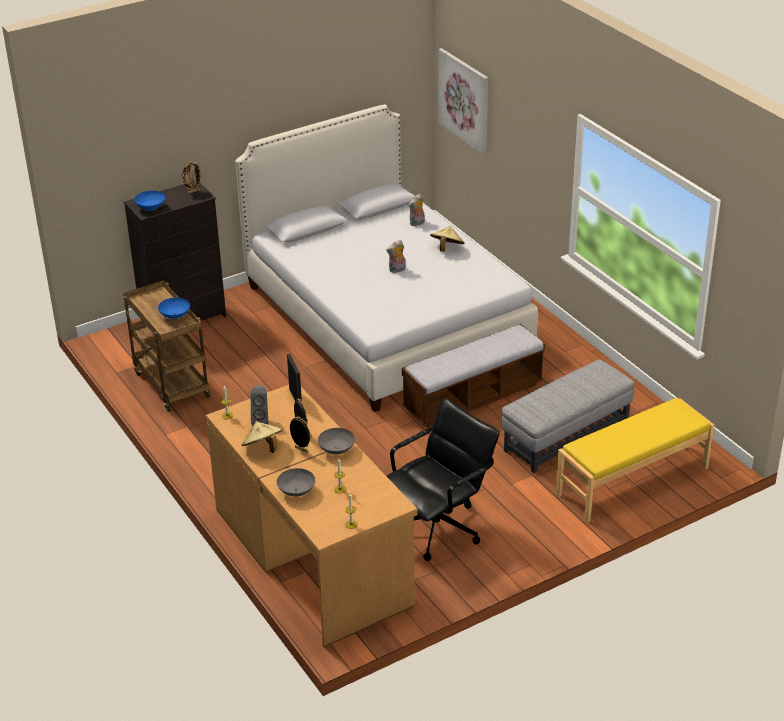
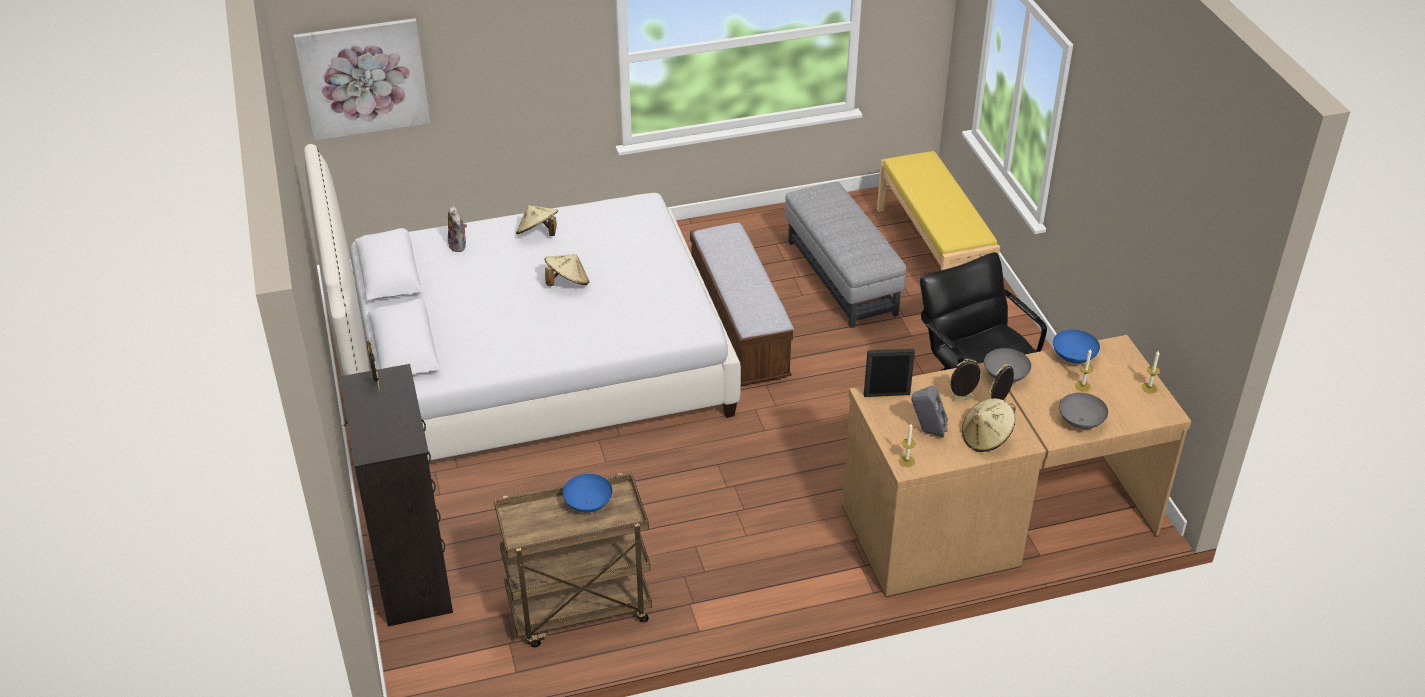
camera: 75 degrees left, 5 degrees up
(151, 208) = (398, 436): blue bowl -> blue bowl (1073, 357)
(397, 270) = (567, 283): plush toy -> beige hat

